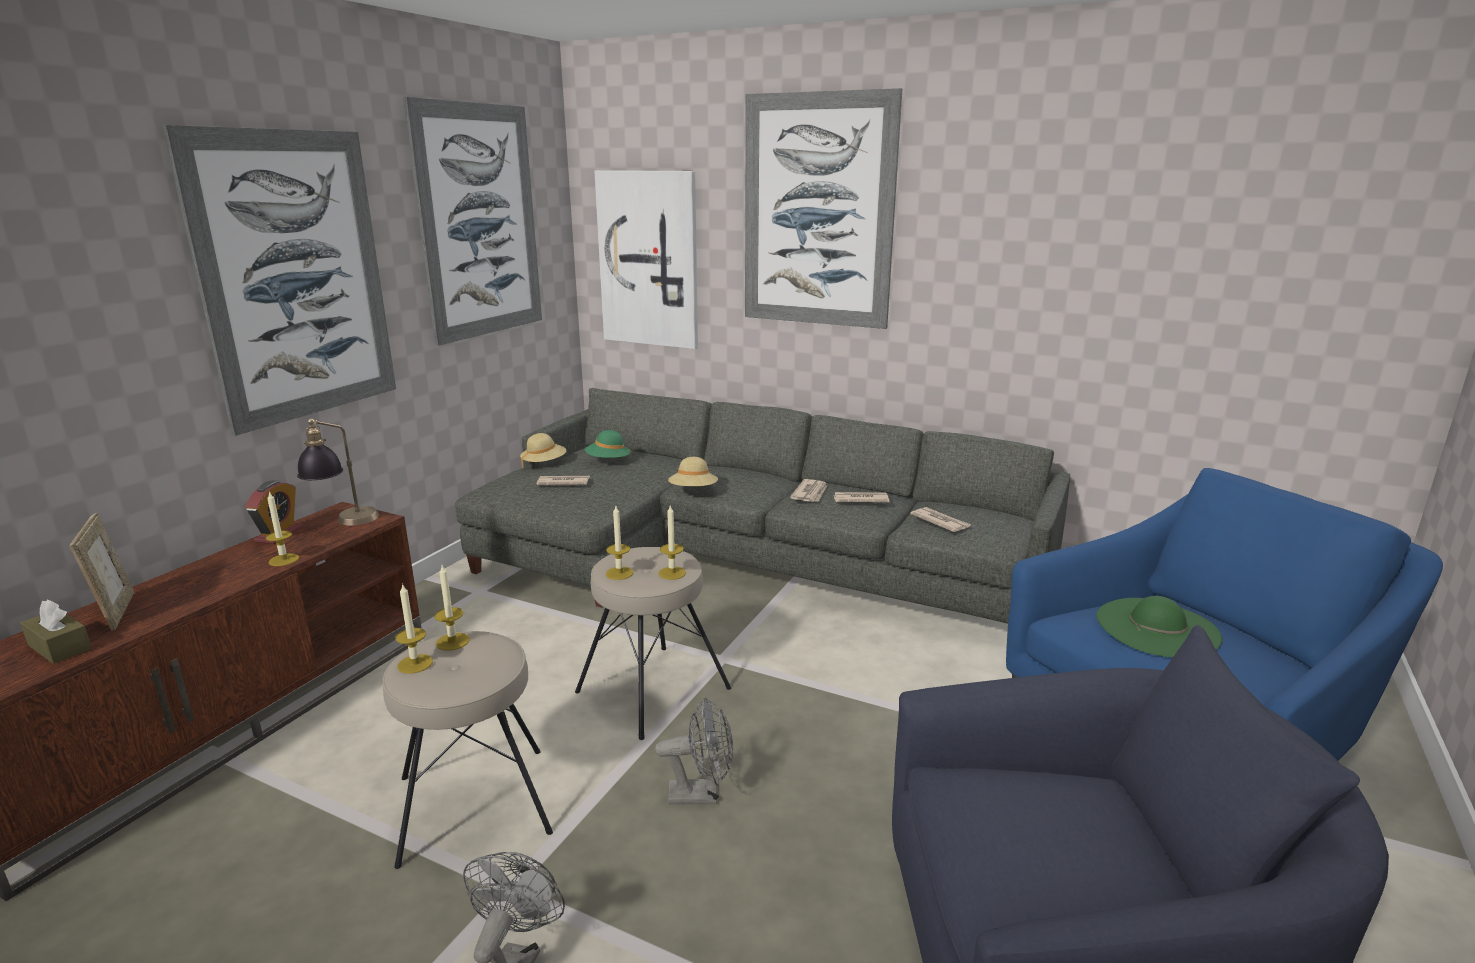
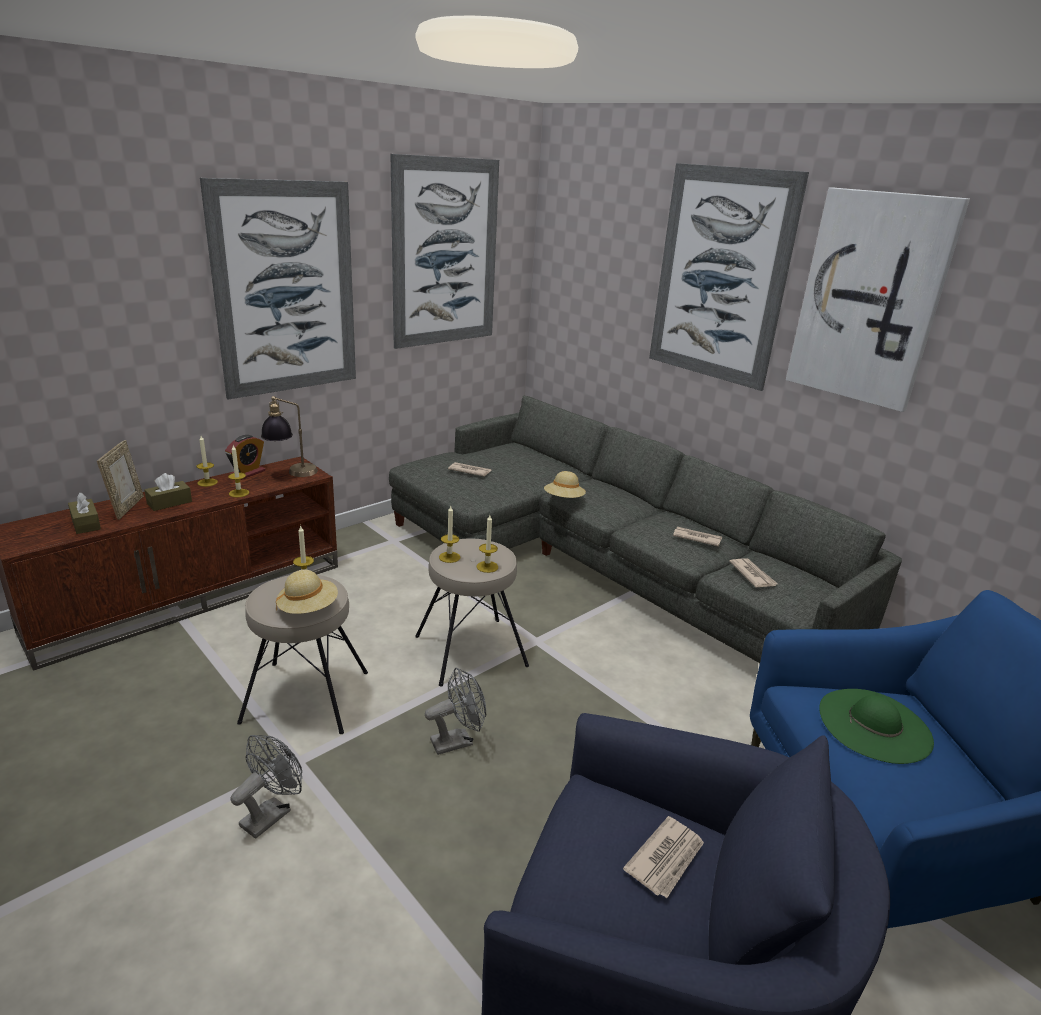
camera: 20 degrees right, 5 degrees up
(183, 592) = (169, 503): none -> brown tissue box
(415, 664) = (272, 590): candle -> candle (207, 482)
(544, 464) = (468, 451): beige hat -> beige hat (308, 608)
(608, 461) = (515, 459): green hat -> none
(649, 259) = (584, 296): picture -> picture (869, 299)
(701, 794) = (457, 741): grey fan -> grey fan turned 45 degrees counterclockwise
(810, 493) = (658, 522): newspaper -> newspaper (666, 859)

